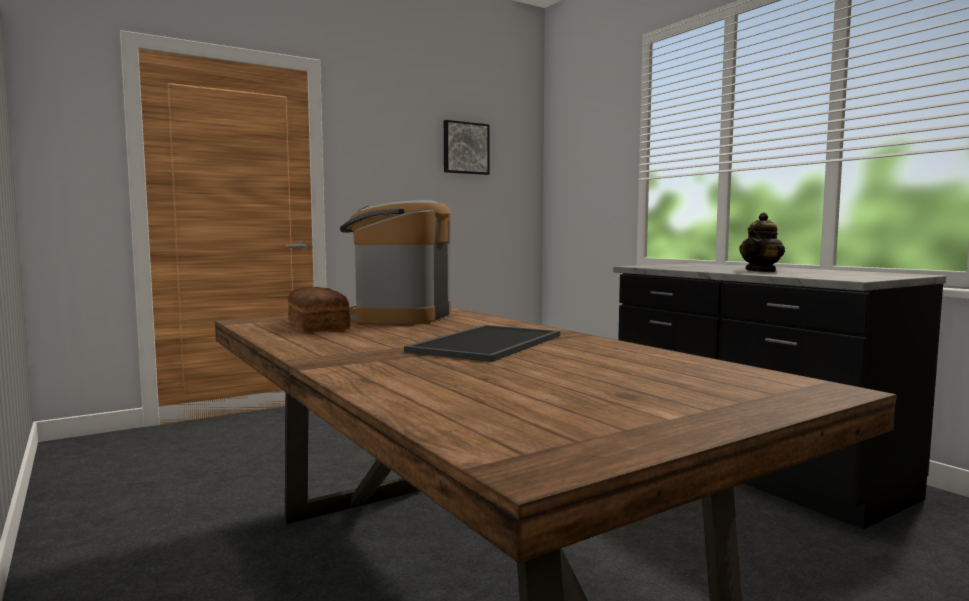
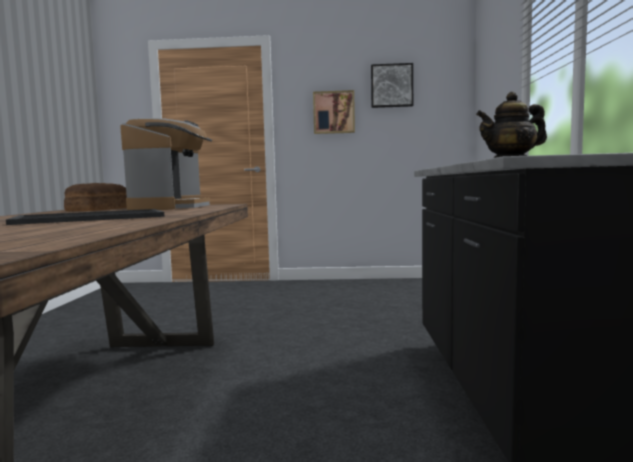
camera: 35 degrees right, 0 degrees up
(399, 317) = (171, 207): coffee machine -> coffee machine turned 135 degrees clockwise
(401, 174) = (334, 112): none -> picture

